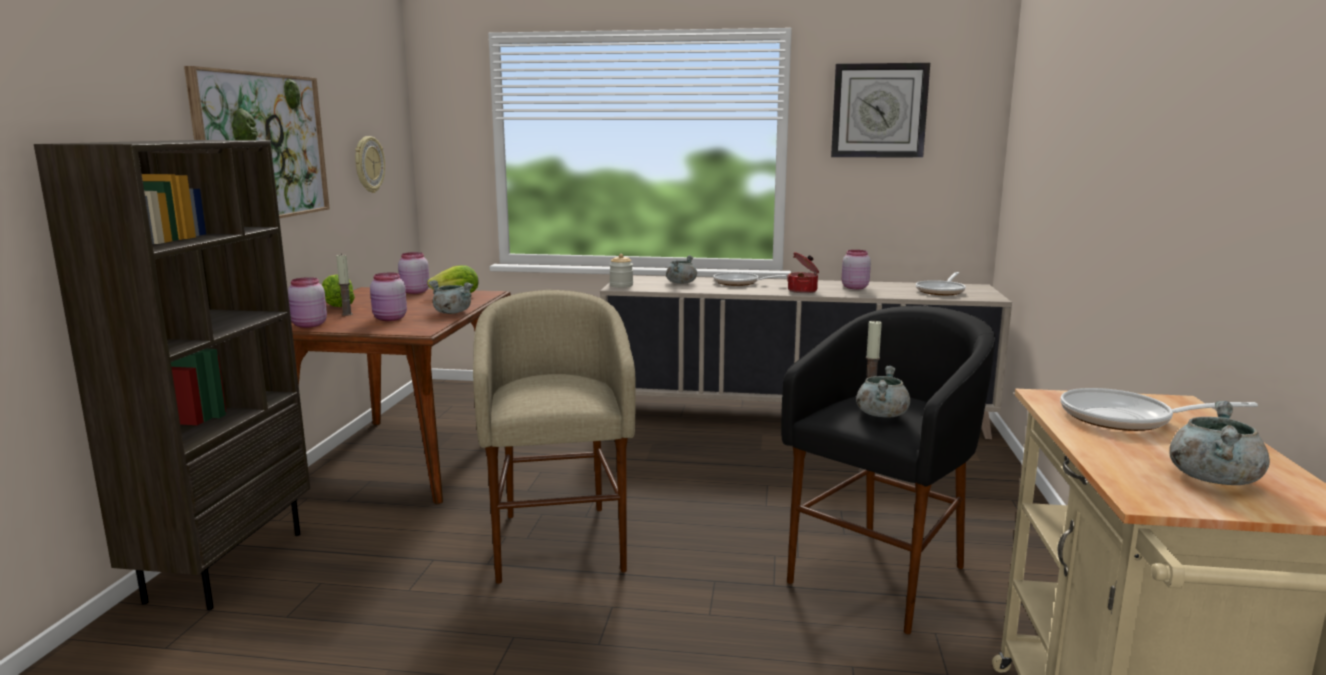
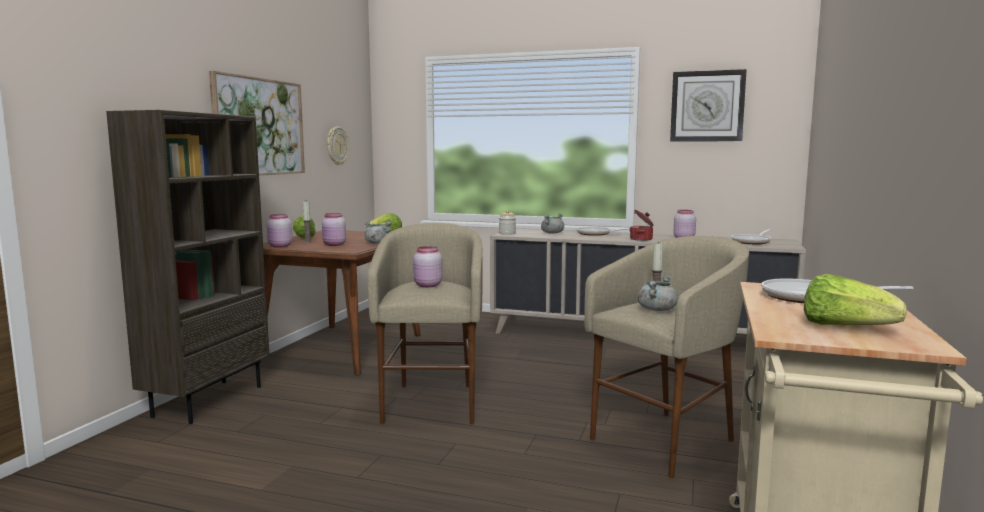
camera: 10 degrees right, 5 degrees down
(414, 292) = (359, 232): pink jar -> pink jar (427, 285)
(882, 576) = (665, 441): black stool -> beige stool
(1212, 478) = (845, 327): grey cooking pot -> lettuce

